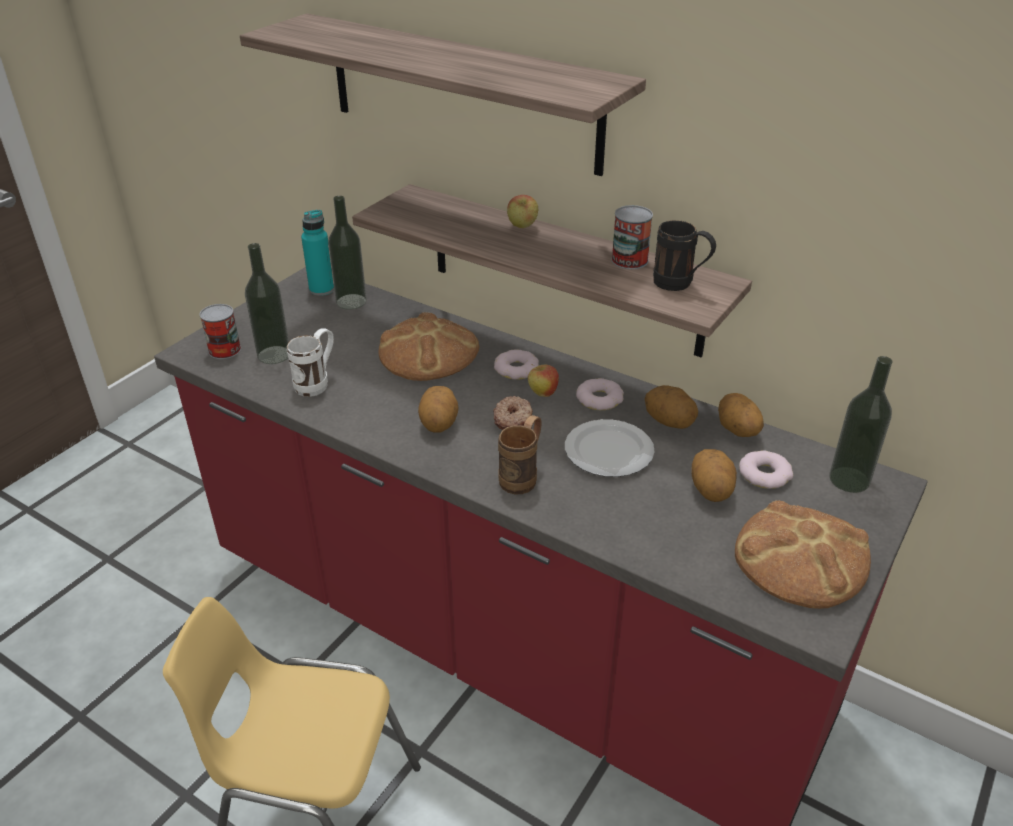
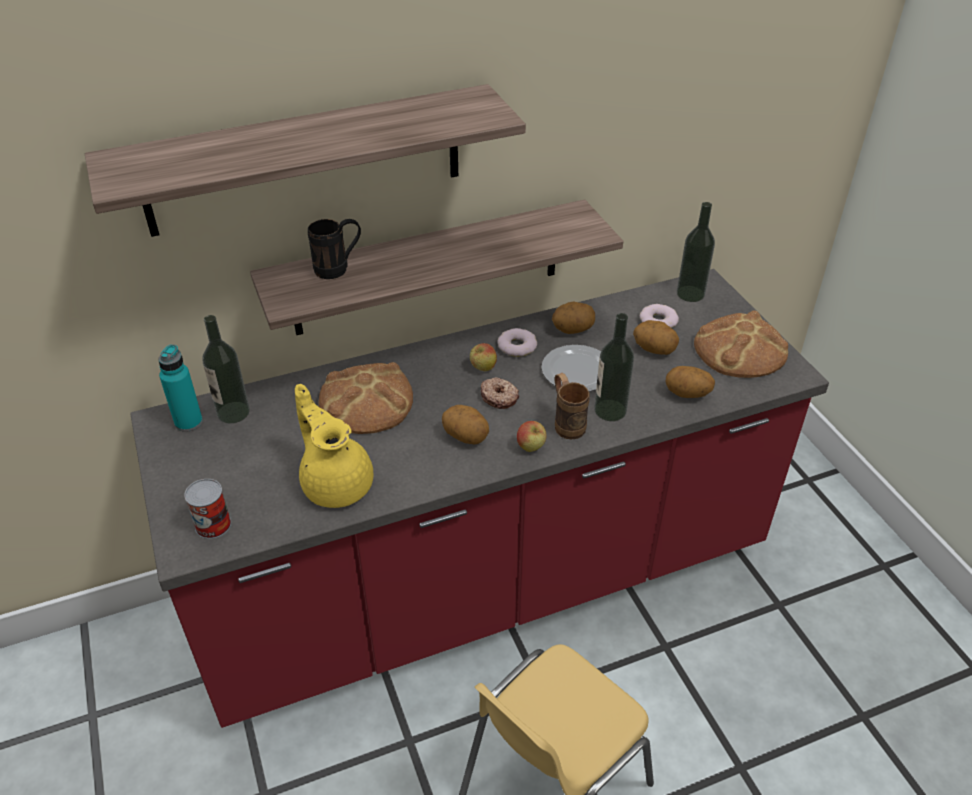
camera: 55 degrees left, 5 degrees up
(274, 355) = (261, 494): bottle -> bottle (610, 410)
(317, 383) = (336, 483): white mug -> yellow teapot
(516, 369) = (440, 366): donut -> none
(522, 227) = (403, 250): apple -> apple (531, 448)
(629, 260) = (508, 229): can -> none
(680, 285) = (562, 226): black mug -> black mug (339, 269)
(736, 431) = (608, 308): potato -> potato (687, 395)

